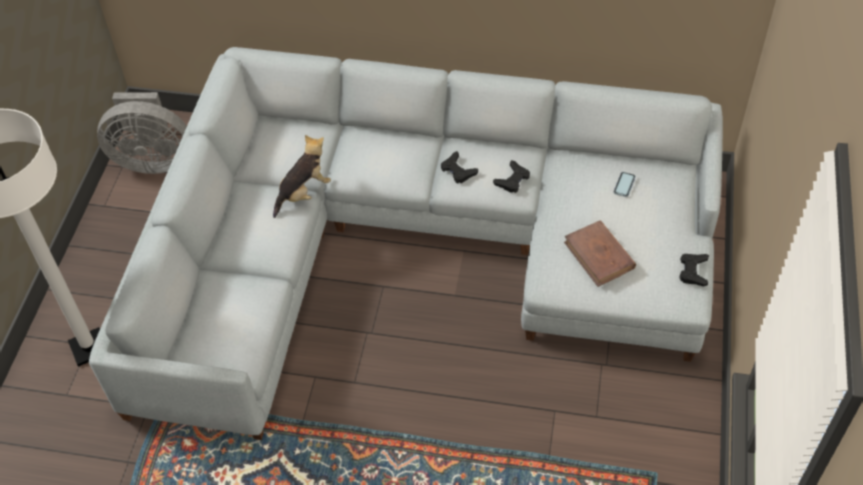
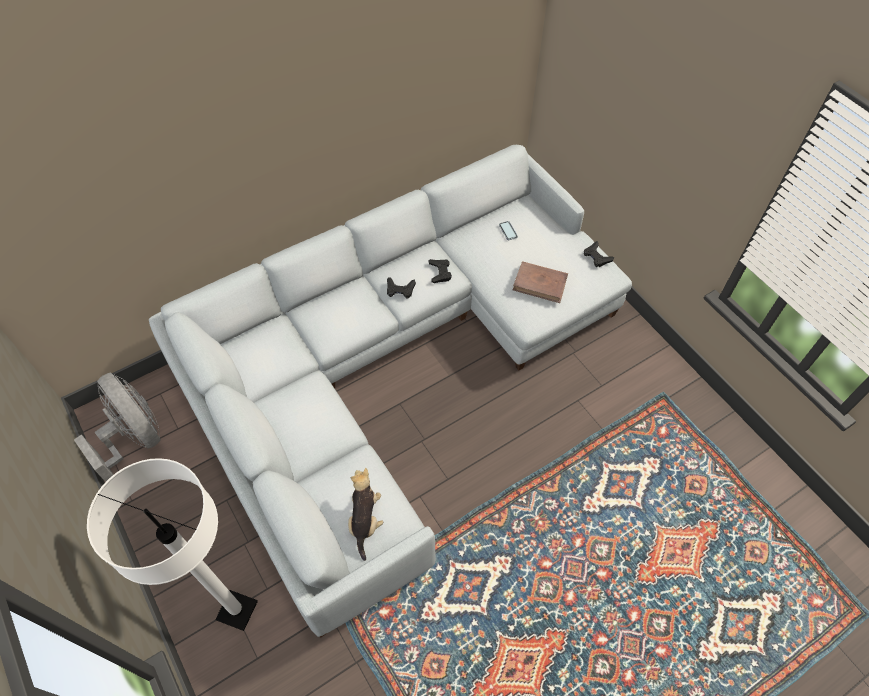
camera: 45 degrees left, 5 degrees up
(153, 160) = (135, 439): grey fan -> grey fan turned 90 degrees counterclockwise
(304, 193) = (313, 376): plush toy -> plush toy (365, 520)

